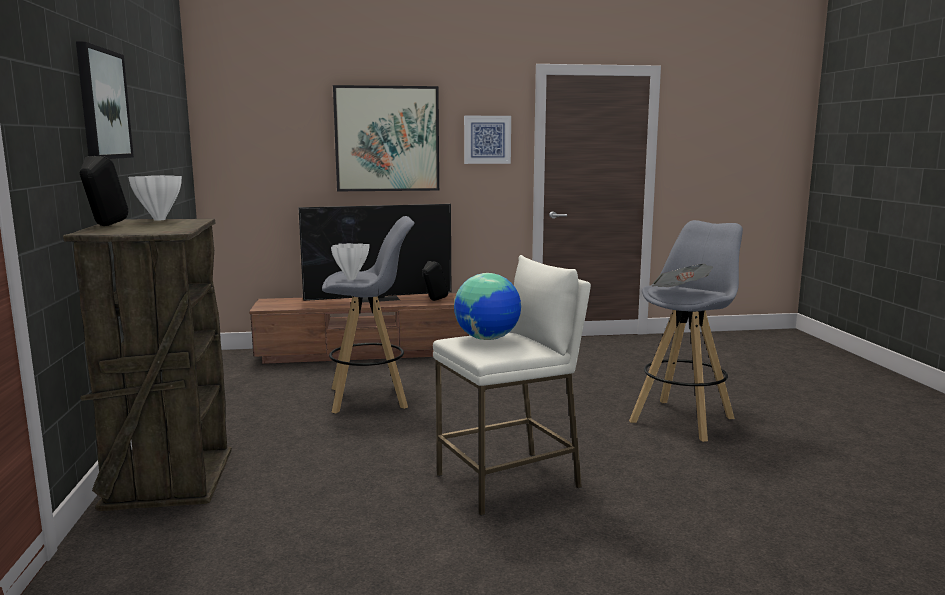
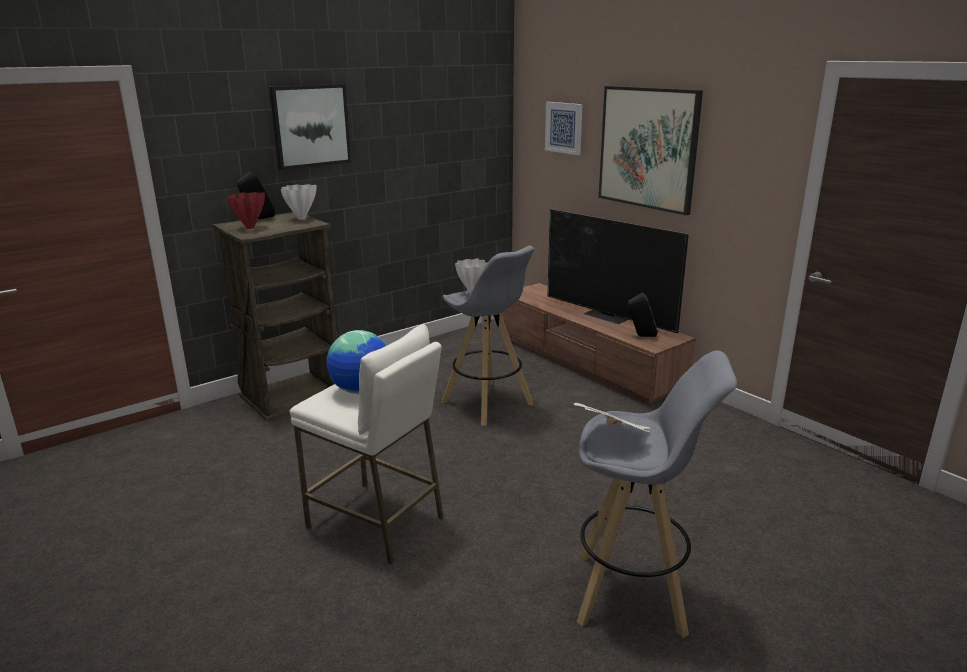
camera: 60 degrees right, 10 degrees up
(139, 230) = (249, 228): none -> red vase
(487, 139) = (749, 162): picture -> picture (564, 128)

